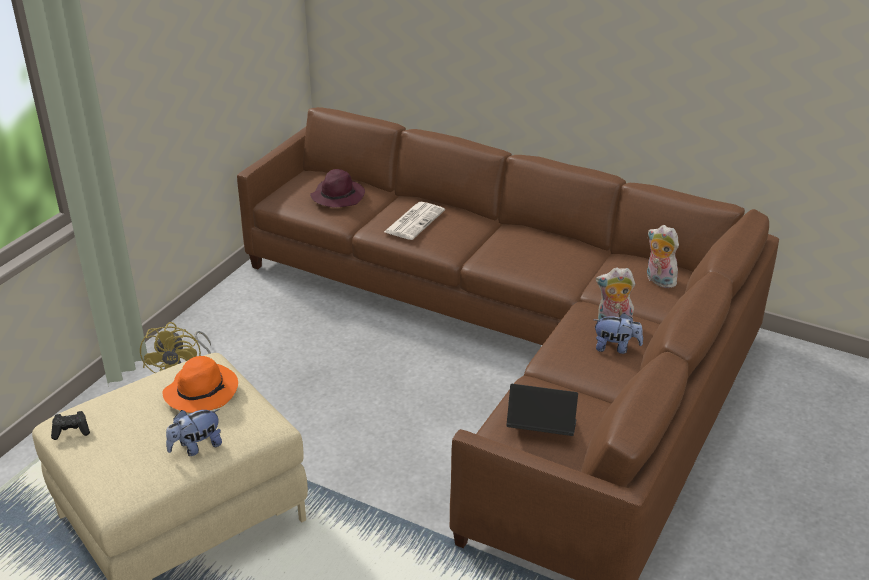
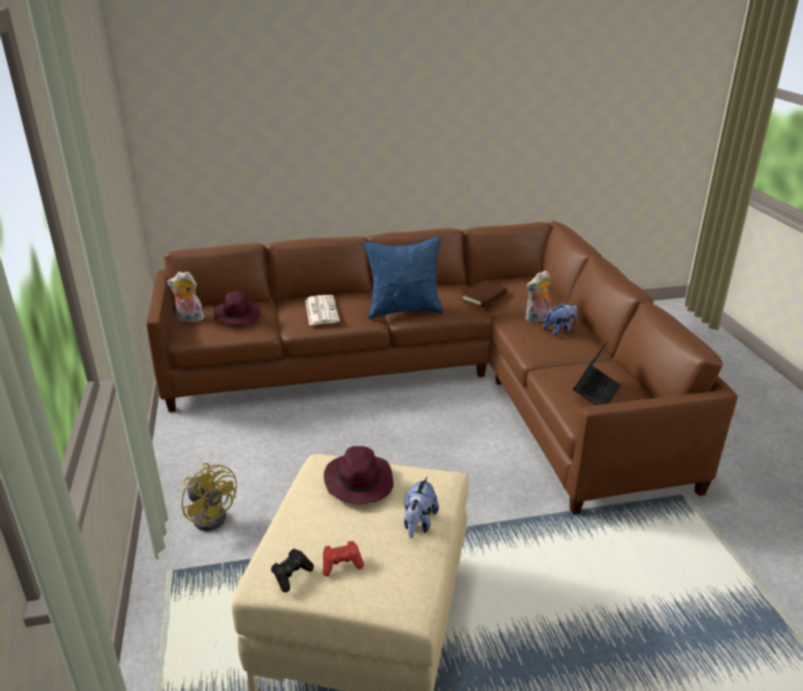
camera: 40 degrees left, 5 degrees down
(107, 443) = (342, 564): none -> red game controller
(202, 391) = (358, 482): orange hat -> purple hat
(494, 254) = (404, 310): none -> blue pillow
(541, 429) = (596, 392): laptop -> laptop turned 150 degrees clockwise
(596, 273) = (483, 297): none -> brown book
(658, 281) = (523, 287): plush toy -> plush toy (189, 319)

